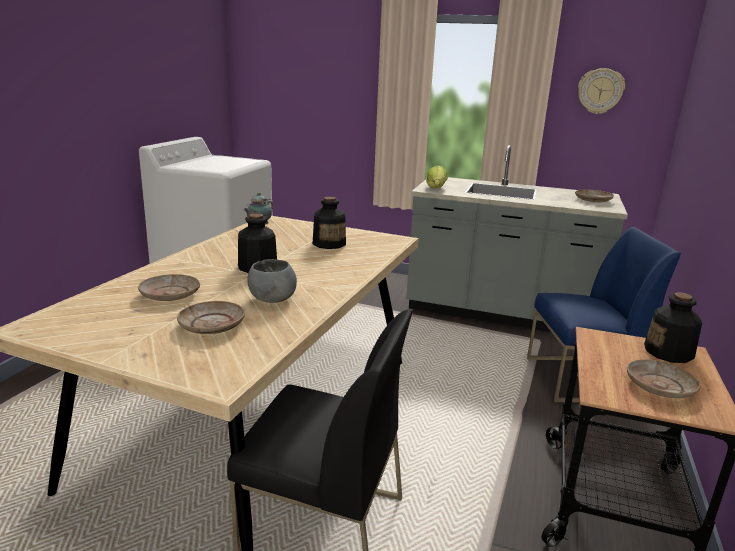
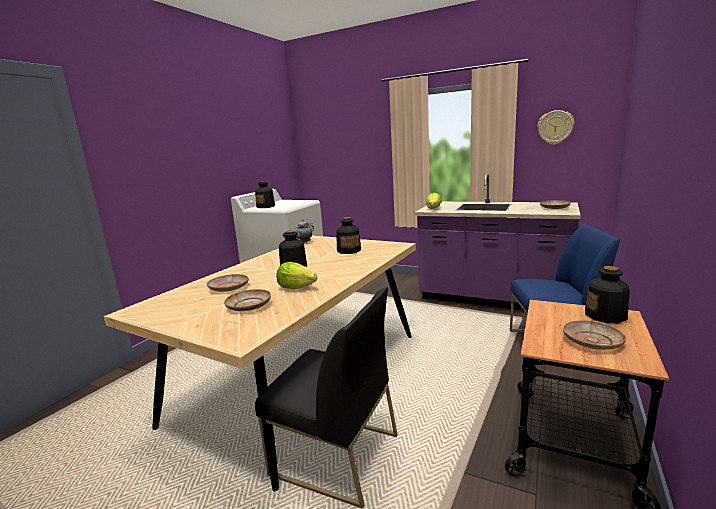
camera: 10 degrees right, 5 degrees down
(193, 165) = (266, 206): none -> bottle
(272, 299) = (296, 287): grey bowl -> lettuce
(500, 313) = (492, 299): grey counter -> purple counter

